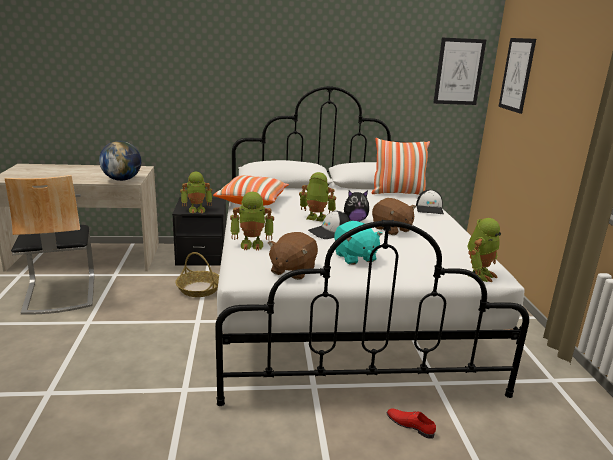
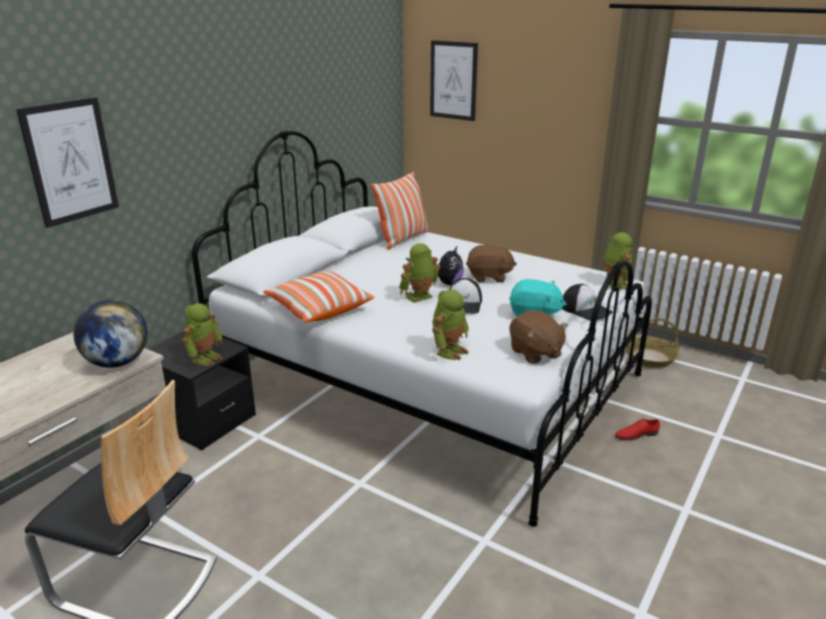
camera: 50 degrees left, 5 degrees up
(199, 289) = (287, 455): basket -> basket (649, 358)
(430, 209) = (461, 244): cap -> cap (586, 309)
(459, 72) = (381, 83): picture -> picture (70, 161)

